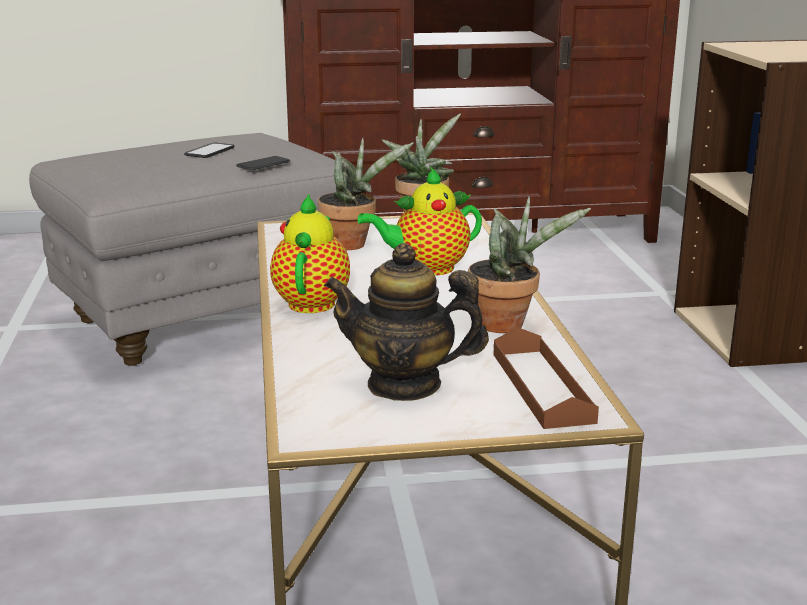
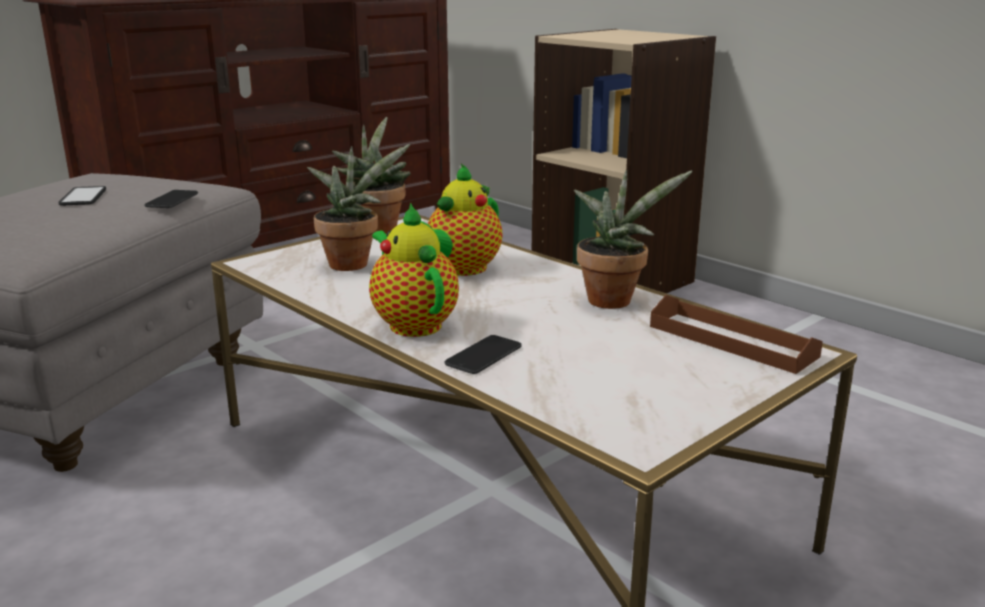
camera: 35 degrees left, 0 degrees up
(319, 339) = (483, 356): none -> phone
(404, 384) = (631, 373): teapot -> none

